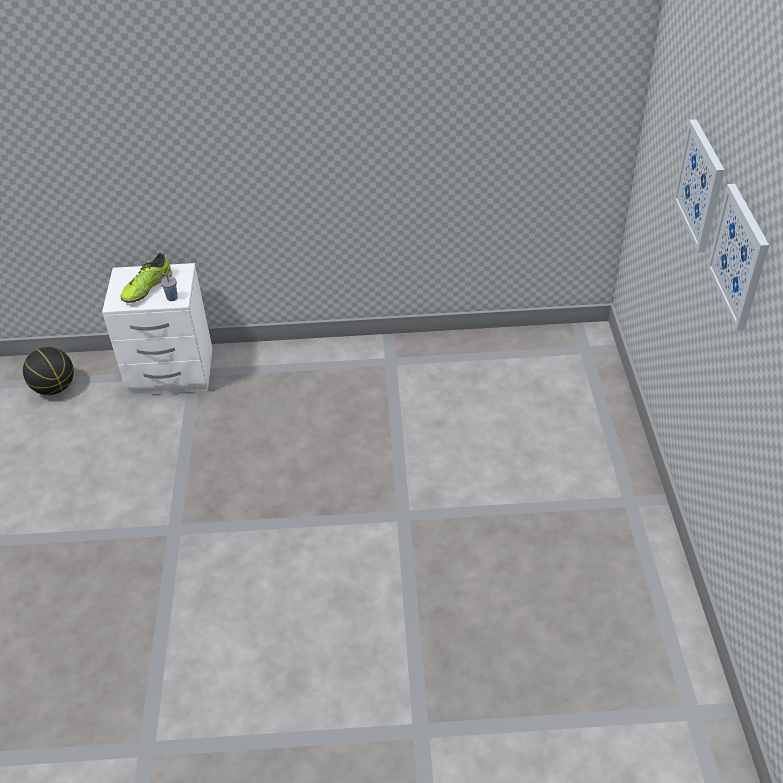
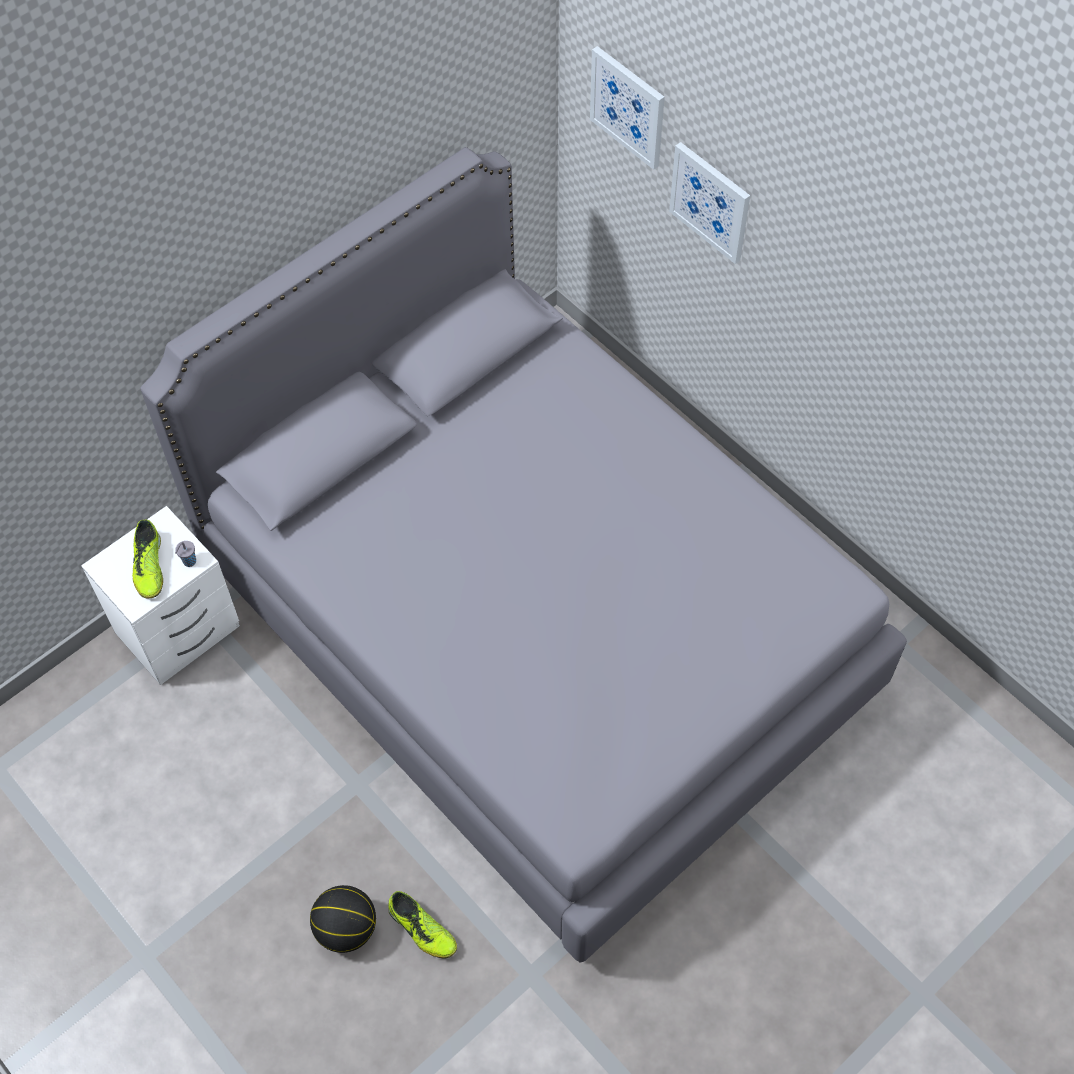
camera: 40 degrees left, 15 degrees up
(55, 388) = (68, 729): basketball -> basketball (346, 928)
(112, 655) = (422, 929): none -> shoe
(395, 509) = (537, 628): none -> grey bed
(739, 256) = (803, 271): picture -> picture (628, 106)

